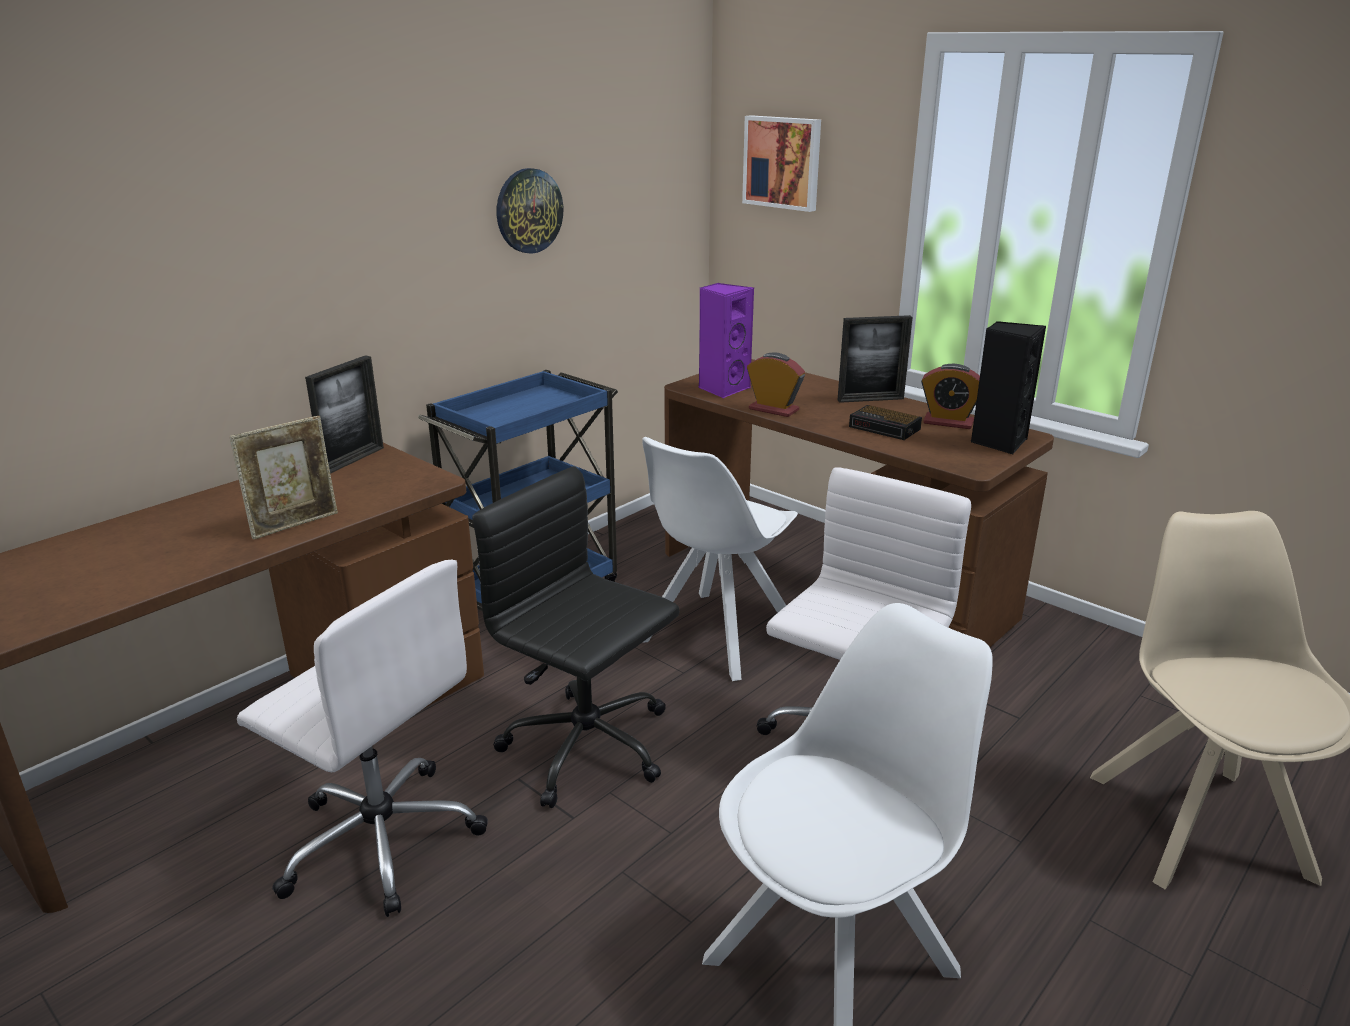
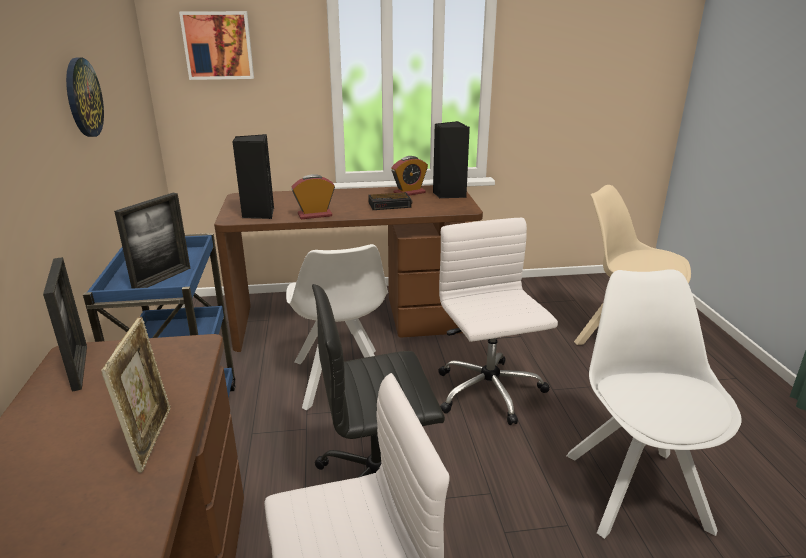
camera: 50 degrees left, 0 degrees up
(723, 389) = (258, 214): purple speaker -> black speaker
(870, 399) = (350, 194): picture frame -> picture frame (162, 279)

